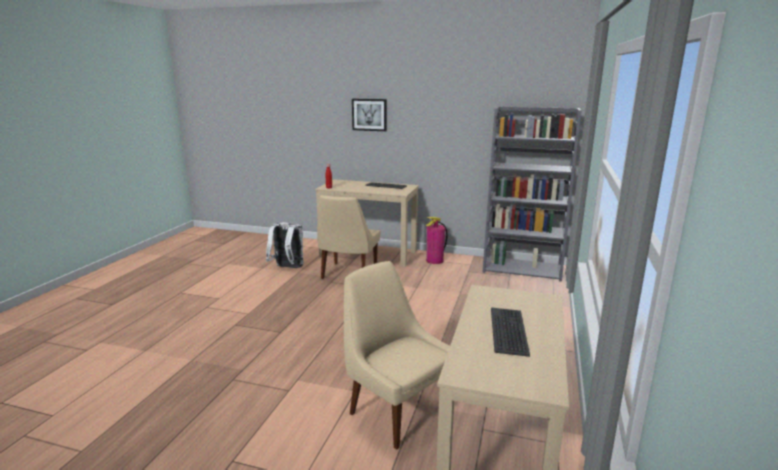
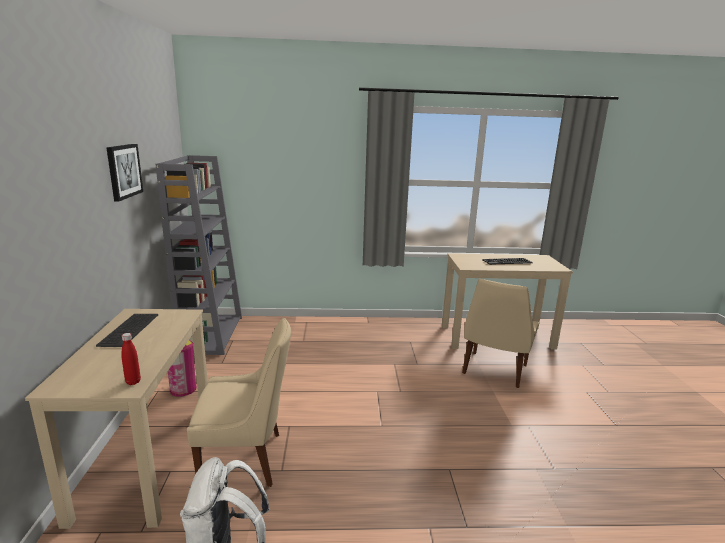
camera: 110 degrees left, 0 degrees up
(369, 114) = (40, 217): picture -> picture (123, 171)

